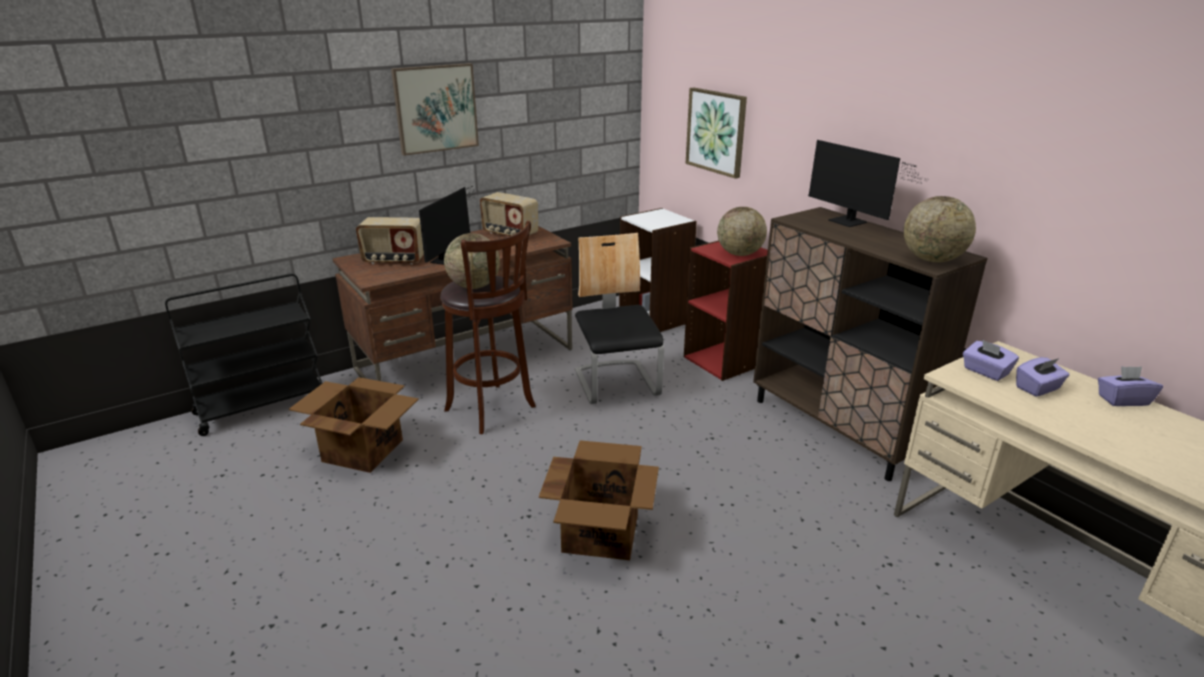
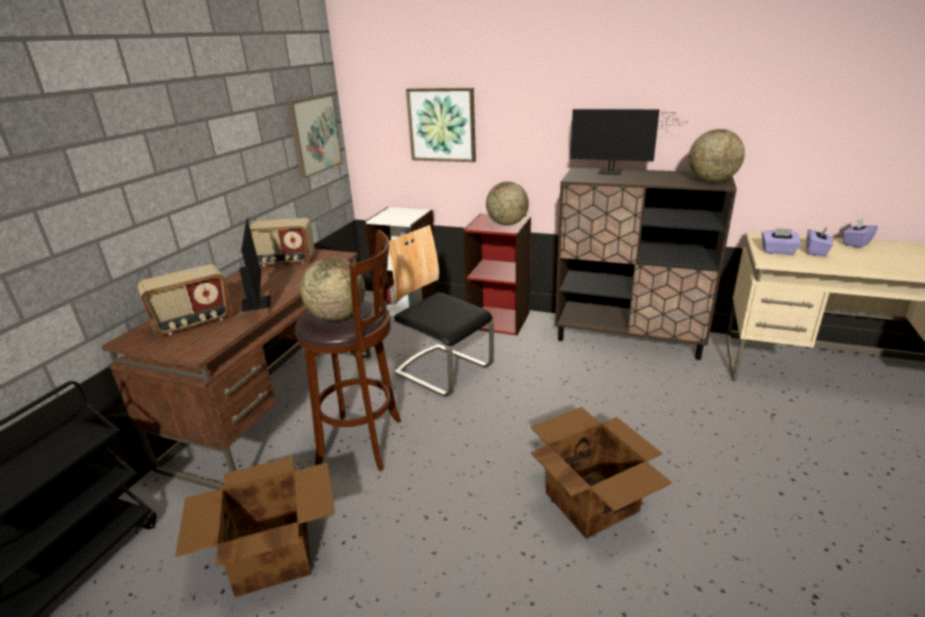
camera: 35 degrees left, 0 degrees up
(435, 108) = (177, 135): picture -> picture (314, 135)

